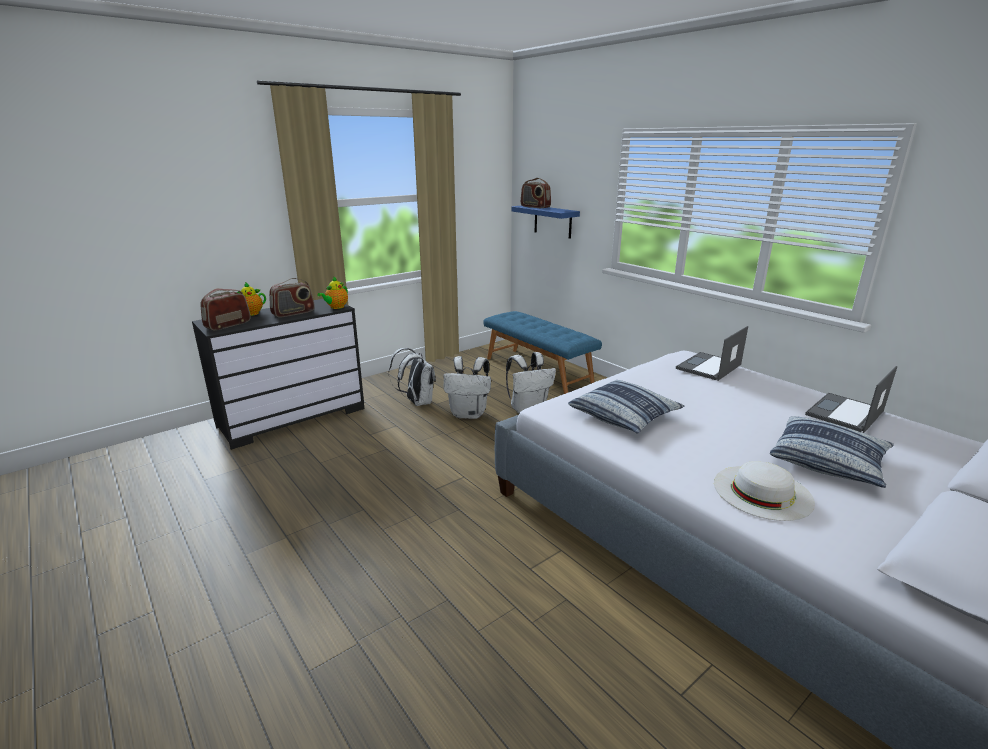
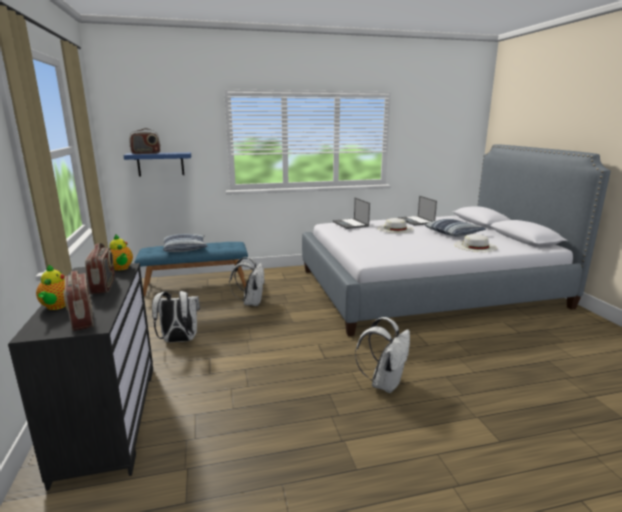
camera: 65 degrees left, 5 degrees down
(469, 414) = (230, 323): white backpack -> white backpack (385, 383)
(624, 416) = (391, 249): pillow -> pillow (185, 248)
(746, 401) = (395, 228): none -> white hat

